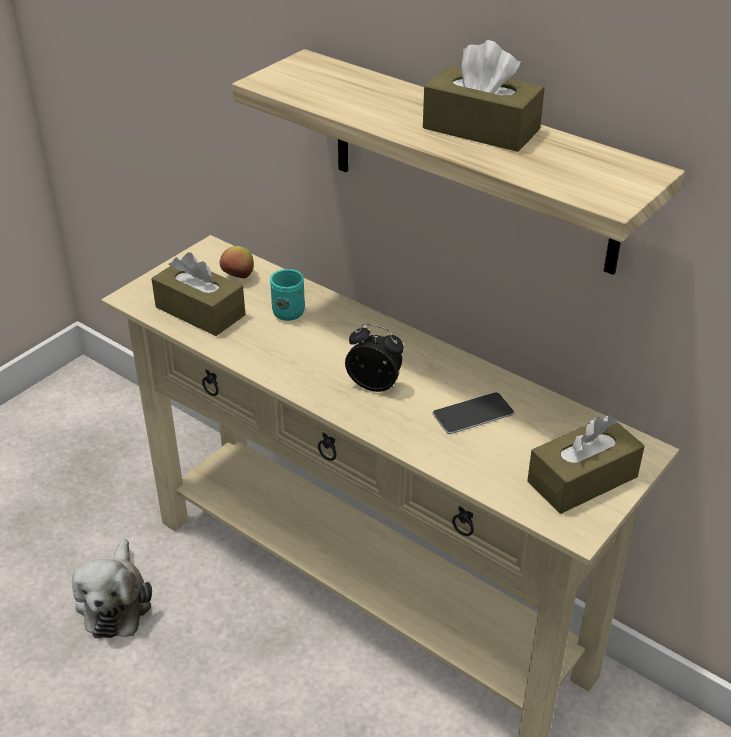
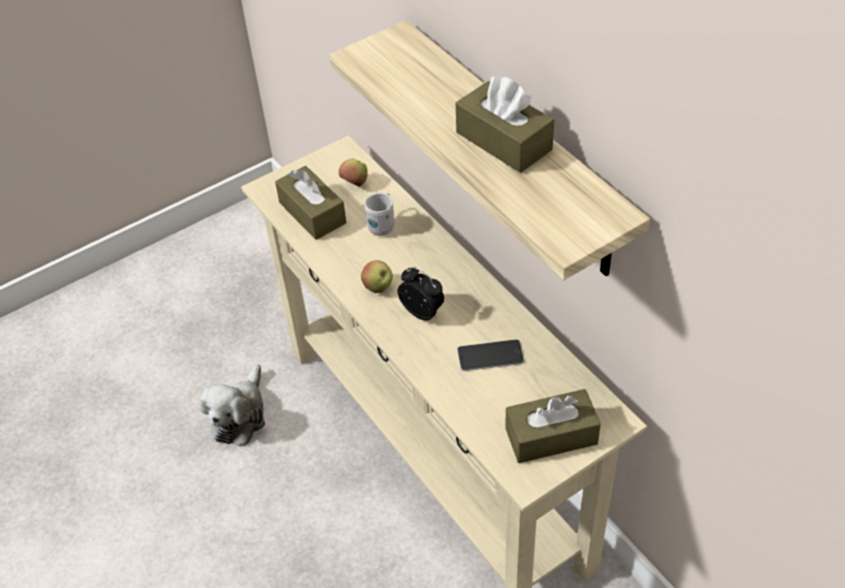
camera: 20 degrees right, 10 degrees up
(289, 310) = (383, 225): turquoise mug -> white mug
(311, 370) = (378, 287): none -> apple

